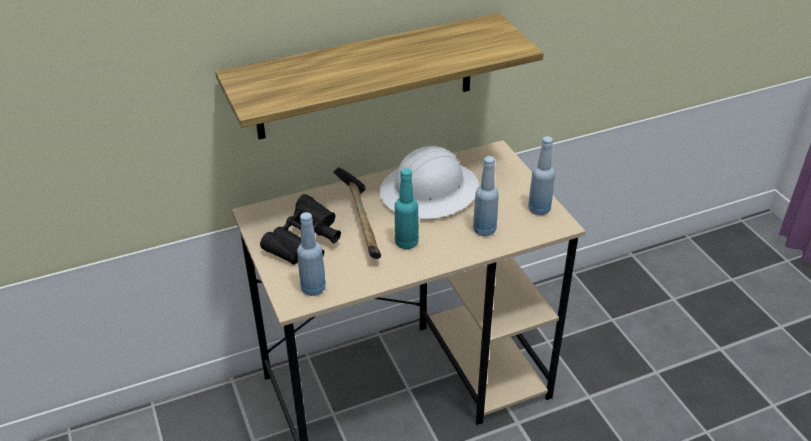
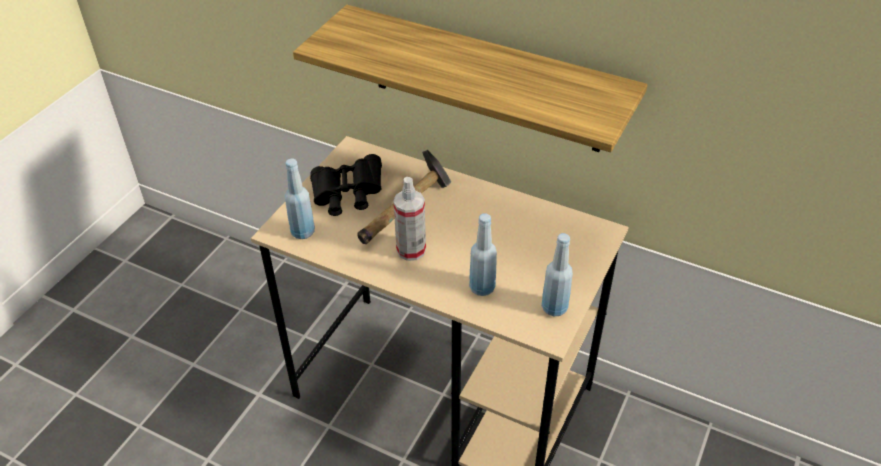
camera: 50 degrees right, 5 degrees up
(406, 243) = (411, 250): turquoise bottle -> spray bottle
(429, 192) = (492, 224): white hard hat -> none

